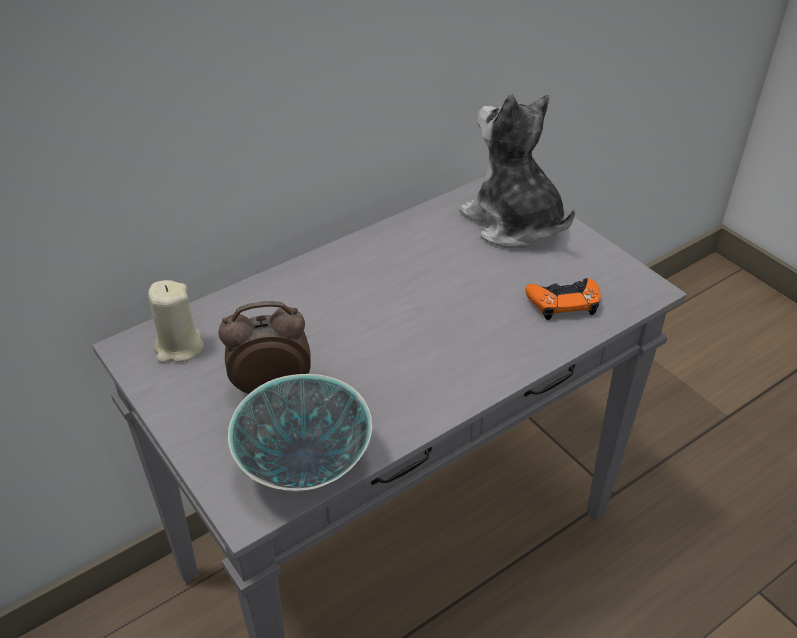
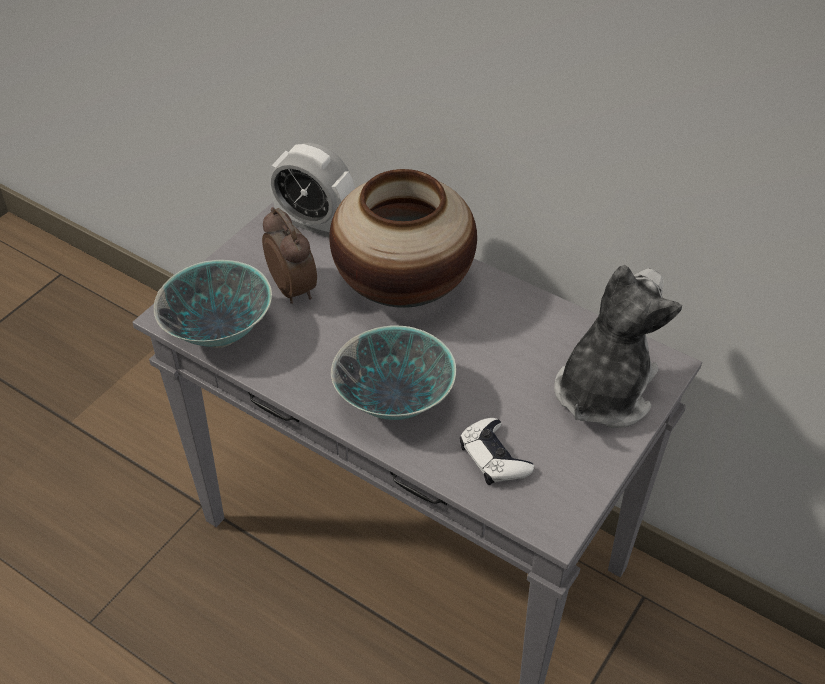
camera: 70 degrees right, 5 degrees up
(179, 347) = (315, 223): beige candle -> alarm clock
(321, 305) = (403, 287): none -> vase
(474, 348) = (395, 403): none -> bowl
(563, 302) = (494, 457): orange game controller -> white game controller

